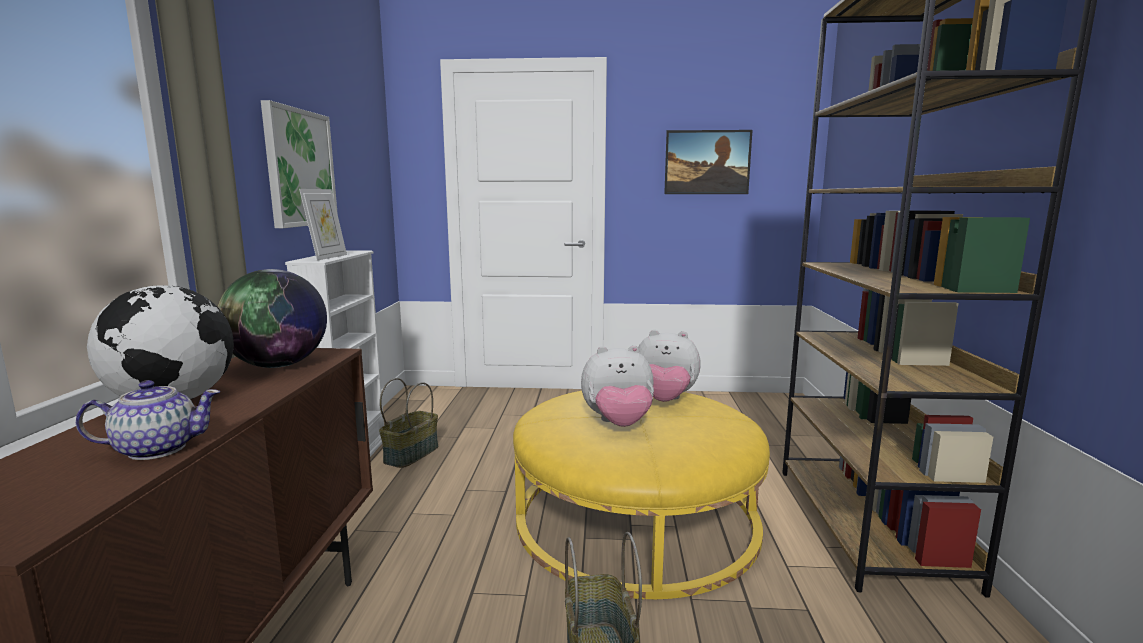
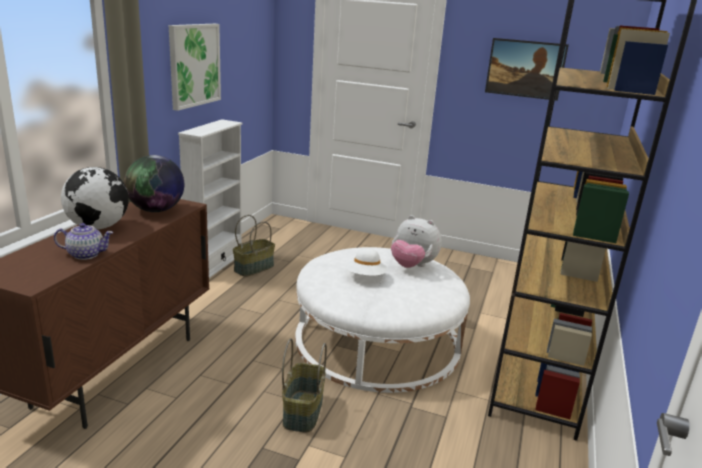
camera: 15 degrees right, 10 degrees up
(327, 257) = (206, 130): picture frame -> none
(618, 423) = (365, 277): plush toy -> white hat
(636, 517) = (377, 340): yellow ottoman -> white ottoman

